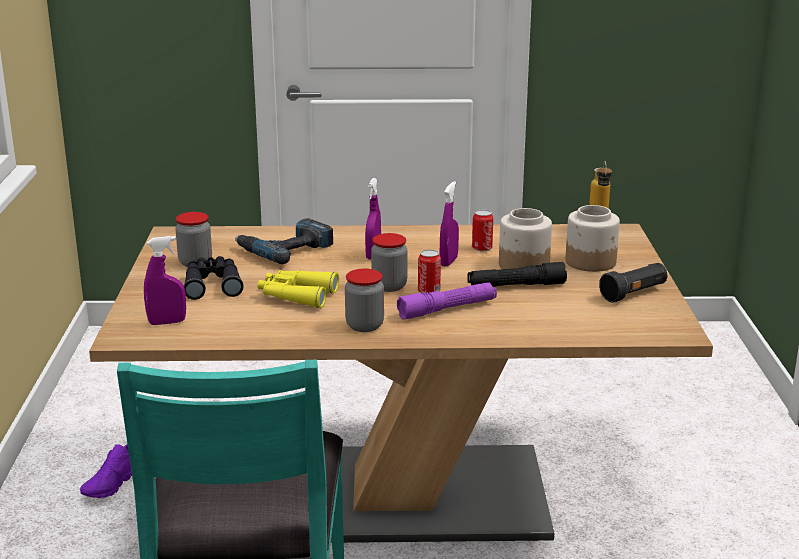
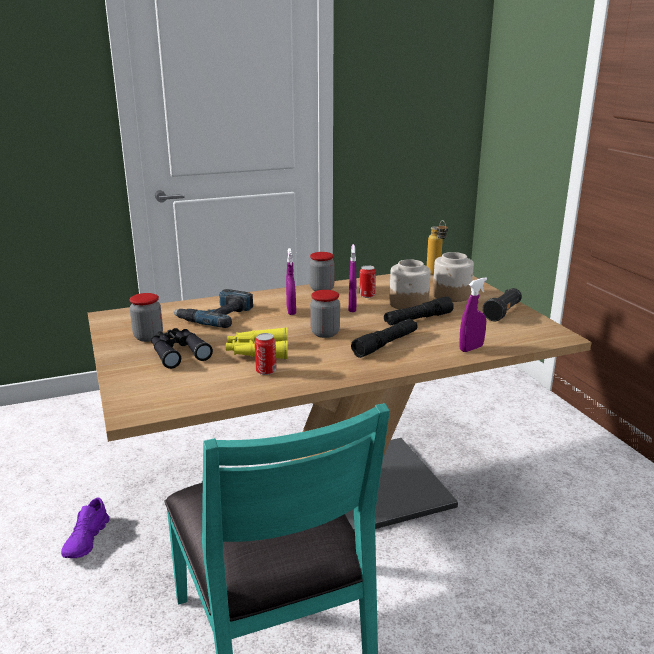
camera: 20 degrees left, 0 degrees up
(167, 322) = (163, 392): purple spray bottle -> purple spray bottle (471, 348)
(364, 326) = (334, 367): jar -> jar (321, 289)
(429, 291) = (359, 333): can -> can (266, 371)
(447, 309) = (385, 344): purple flashlight -> black flashlight

